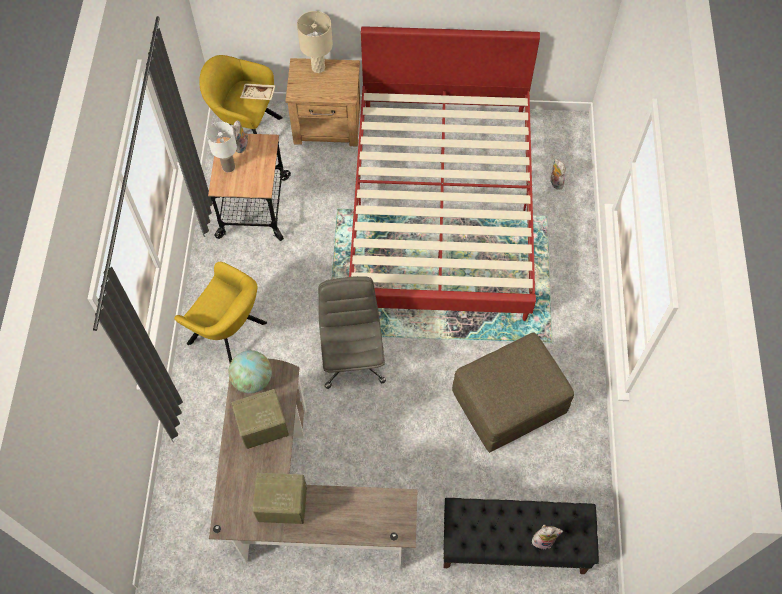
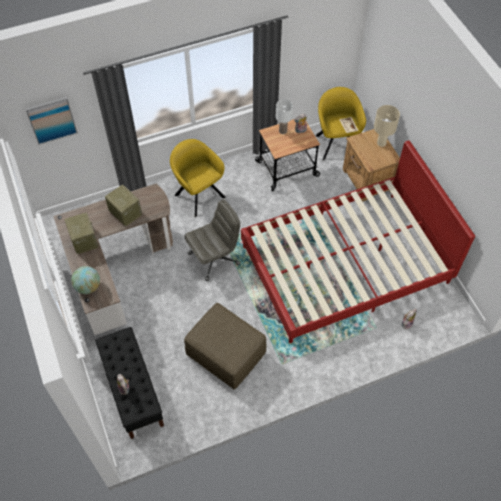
camera: 65 degrees right, 5 degrees down
(91, 442) = (51, 120): none -> picture
(230, 335) = (198, 194): yellow armchair -> yellow armchair turned 135 degrees clockwise
(252, 380) = (151, 196): globe -> globe (88, 287)

